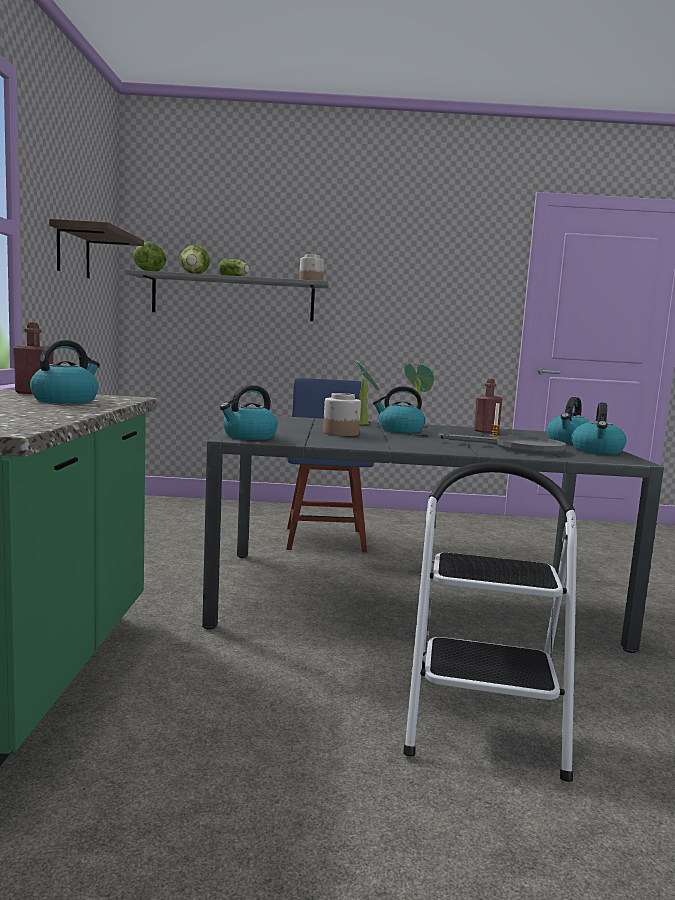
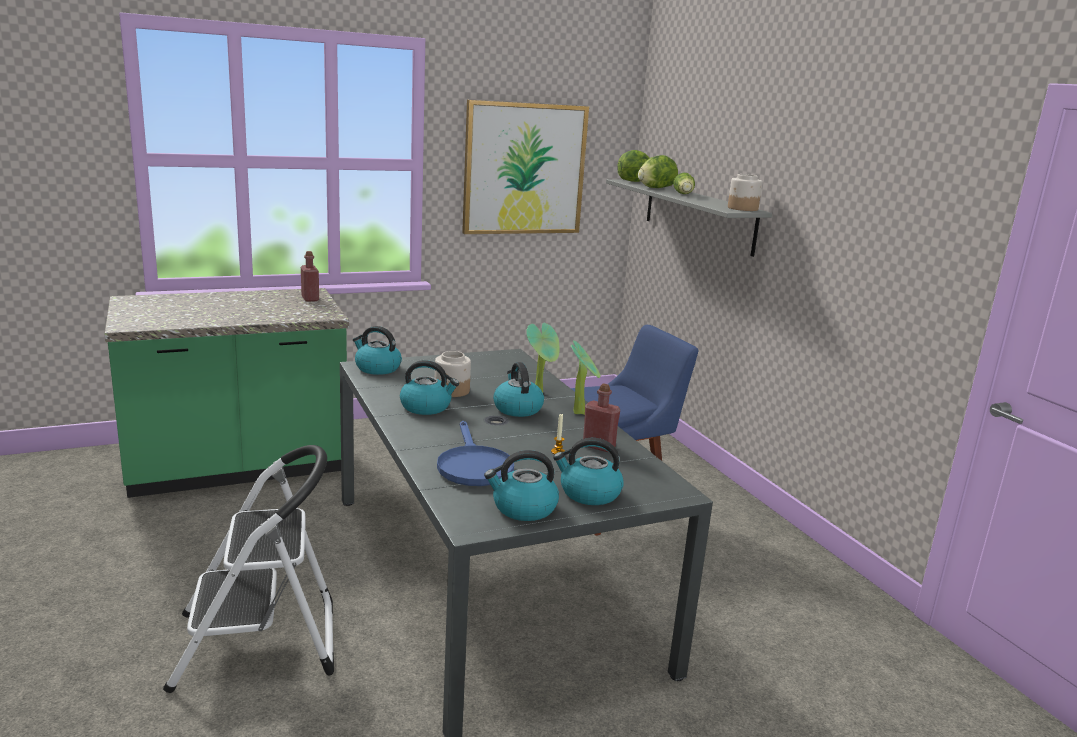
camera: 65 degrees right, 10 degrees up
(66, 400) = (279, 310): kettle -> kettle (426, 407)
(73, 251) = (524, 169): shelf -> picture
(518, 448) = (473, 465): grey frying pan -> blue frying pan

